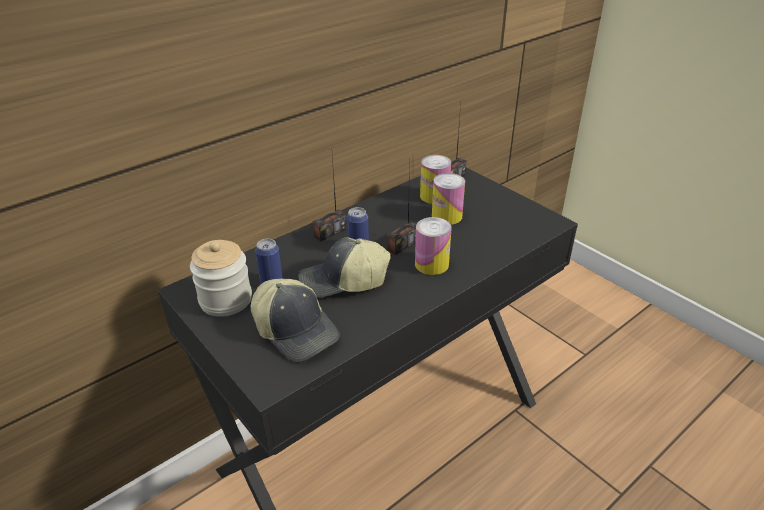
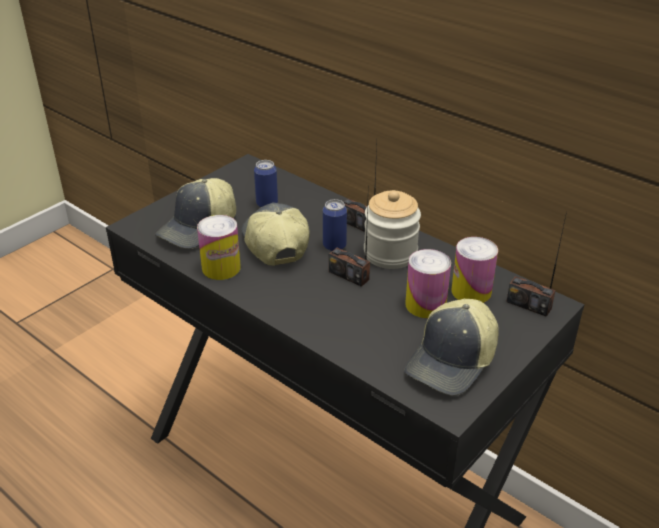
camera: 80 degrees right, 0 degrees up
(226, 300) = (237, 186): jar -> jar (390, 254)
(431, 264) = (317, 299): can -> can (221, 268)
(509, 214) = (453, 361): none -> cap

